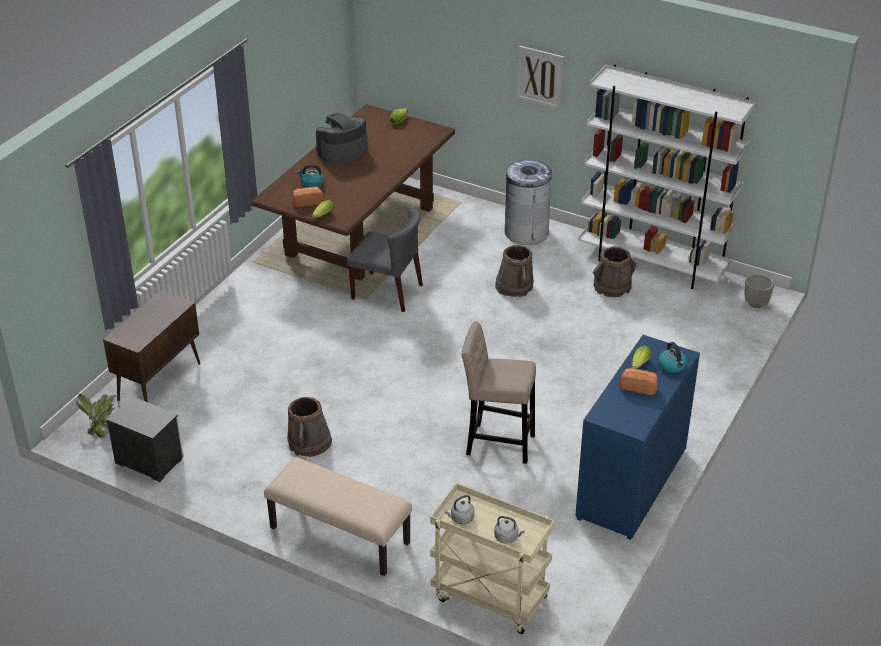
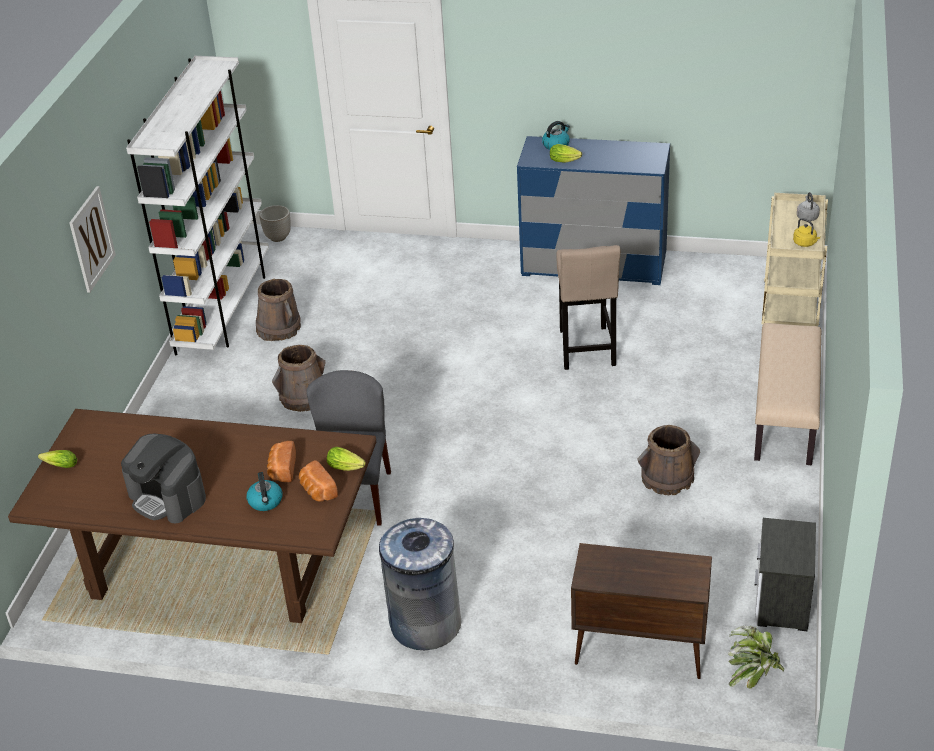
camera: 105 degrees left, 0 degrees up
(461, 518) = (805, 243): grey kettle -> yellow kettle
(526, 232) = (180, 412): grey trash can -> grey trash can (425, 624)
(639, 387) = (598, 155): bread -> bread (282, 470)

